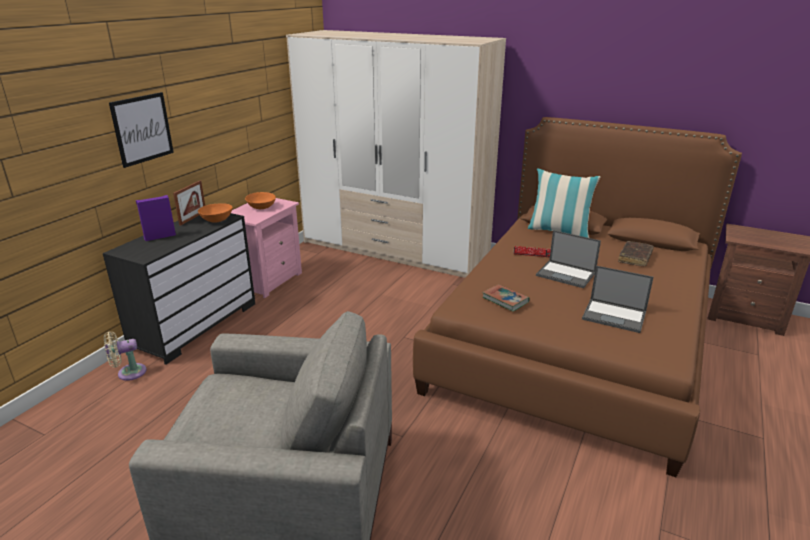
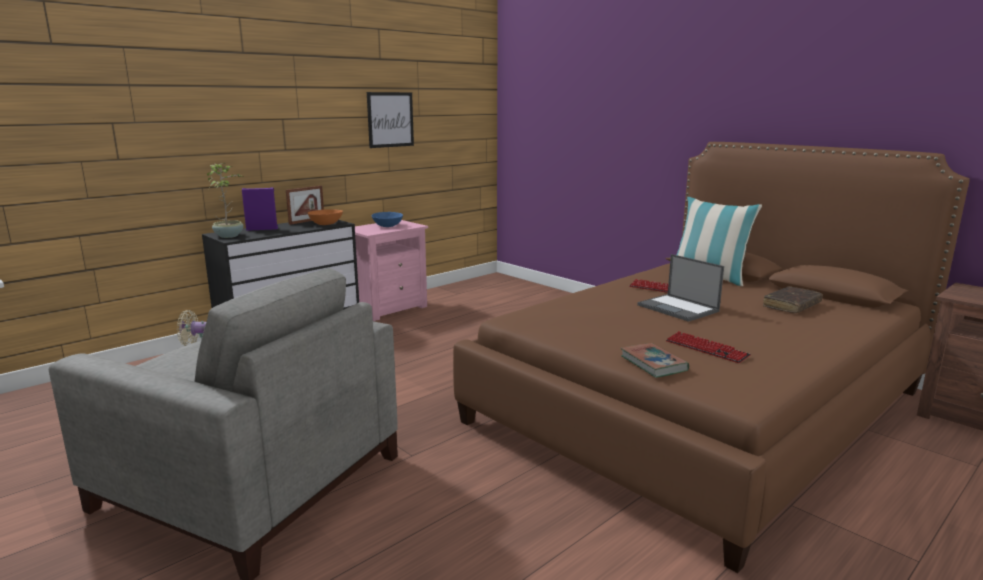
camera: 20 degrees right, 10 degrees down
(137, 252) = (229, 236): none -> potted plant
(142, 129) = (264, 123): picture -> picture (390, 119)
(261, 207) = (387, 226): orange bowl -> blue bowl
(395, 249) = (542, 299): wardrobe -> none
(505, 300) = (575, 318): book -> book (653, 364)
(615, 316) = (706, 349): laptop -> keyboard

